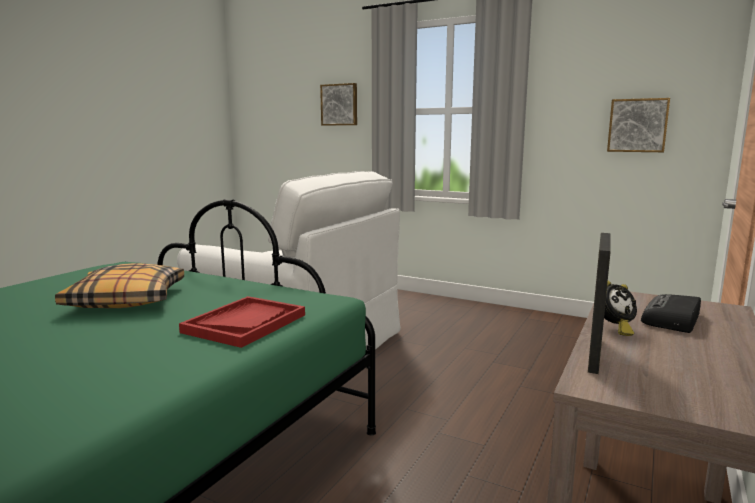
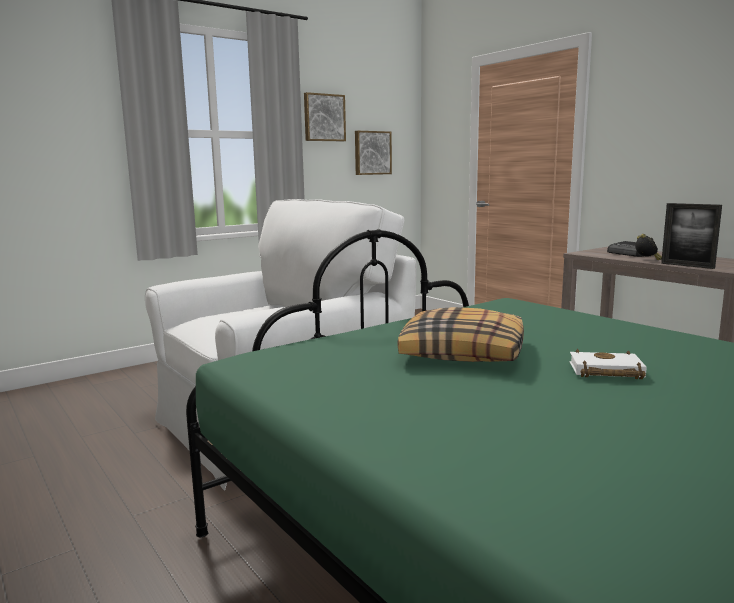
camera: 65 degrees left, 0 degrees up
(55, 340) = (604, 372): none -> white book
(245, 323) = (570, 320): red tray -> none
(339, 105) = (51, 118): picture -> picture (324, 117)

